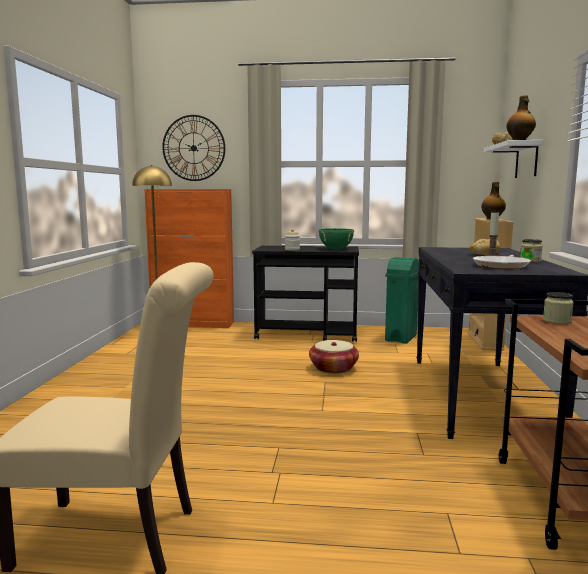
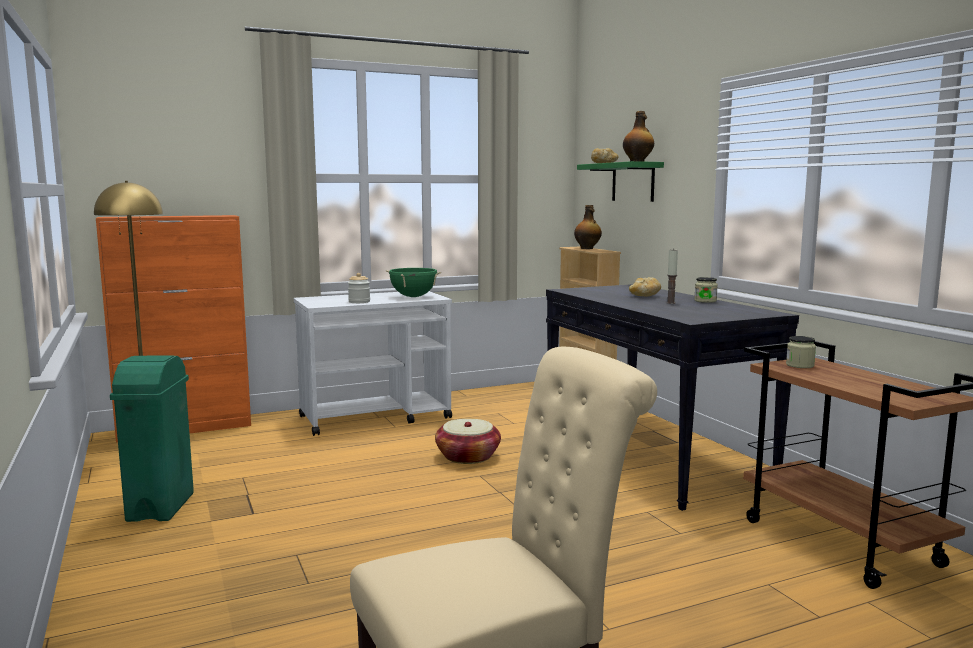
camera: 30 degrees left, 0 degrees up
(193, 148) = (168, 151): wall clock -> none
(307, 334) = (376, 417): black cart -> white cart
(400, 338) = (494, 404): green trash can -> green trash can (160, 507)
(501, 266) = (701, 310): frying pan -> none
(526, 160) = (633, 182): white shelf -> green shelf

